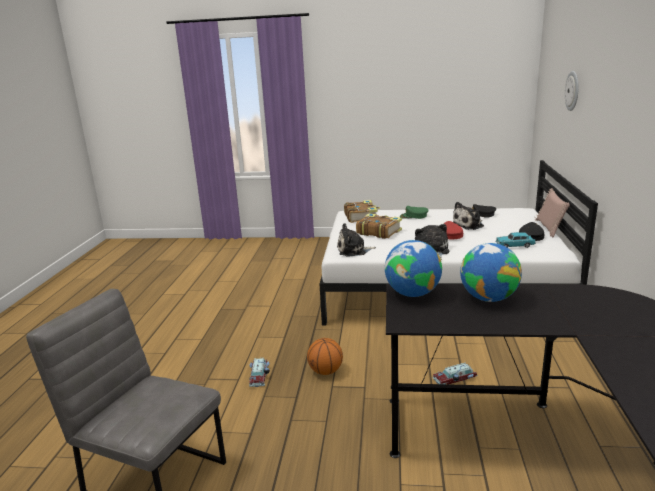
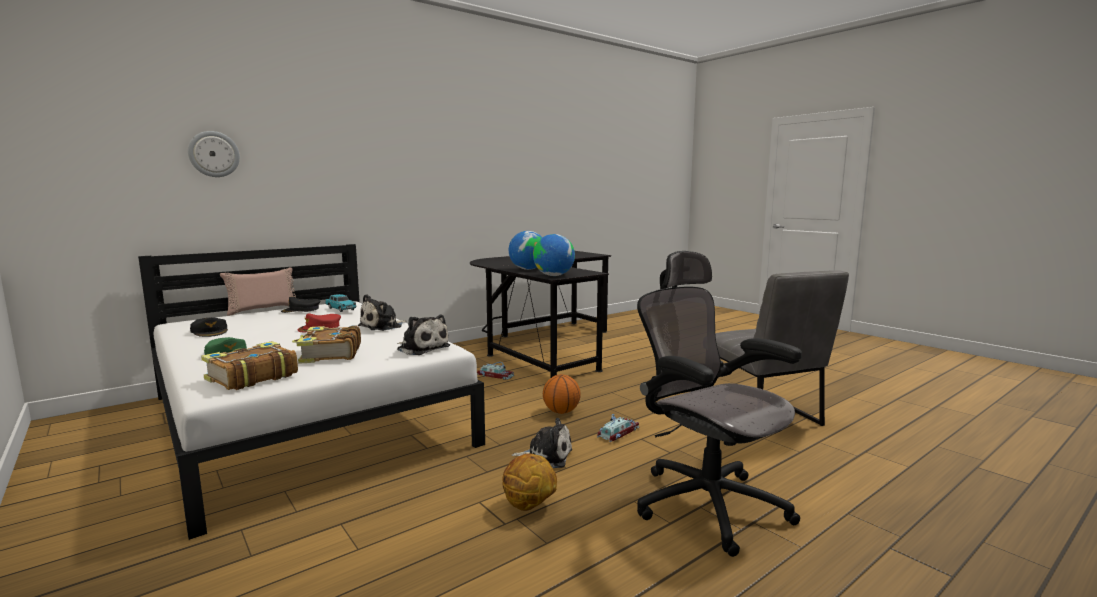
camera: 135 degrees left, 10 degrees down
(161, 355) = (707, 506): none -> office chair
(247, 314) = (528, 506): none -> basketball
(469, 225) = (266, 330): plush toy -> plush toy (546, 456)

